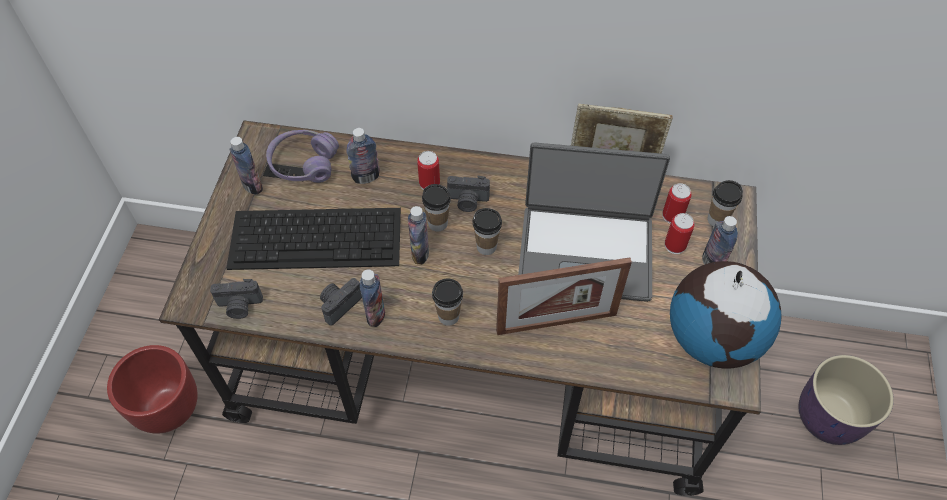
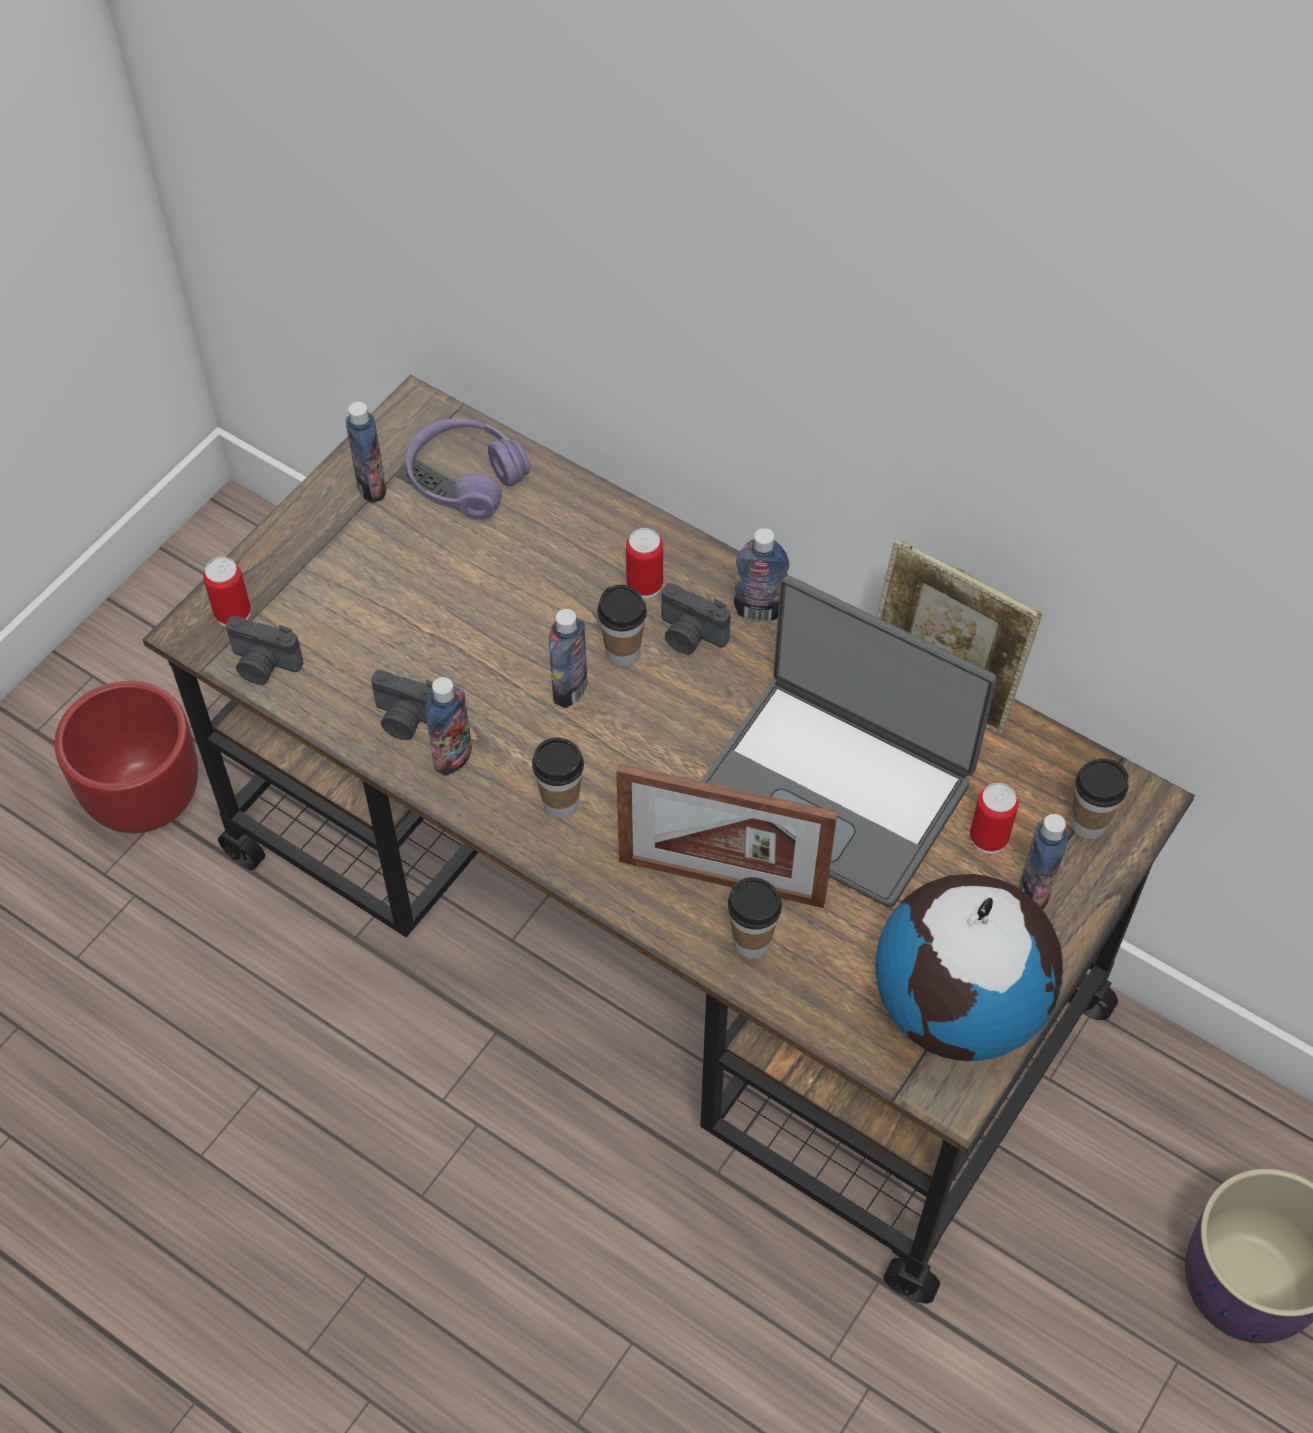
camera: 25 degrees right, 0 degrees up
(317, 237) = (428, 605): keyboard -> none
(339, 304) = (407, 720): camera -> camera turned 135 degrees counterclockwise
(366, 177) = (551, 536): bottle -> bottle (759, 610)
(486, 247) = (679, 719): cup -> cup (751, 942)
(672, 216) = (1015, 788): can -> can (233, 613)

